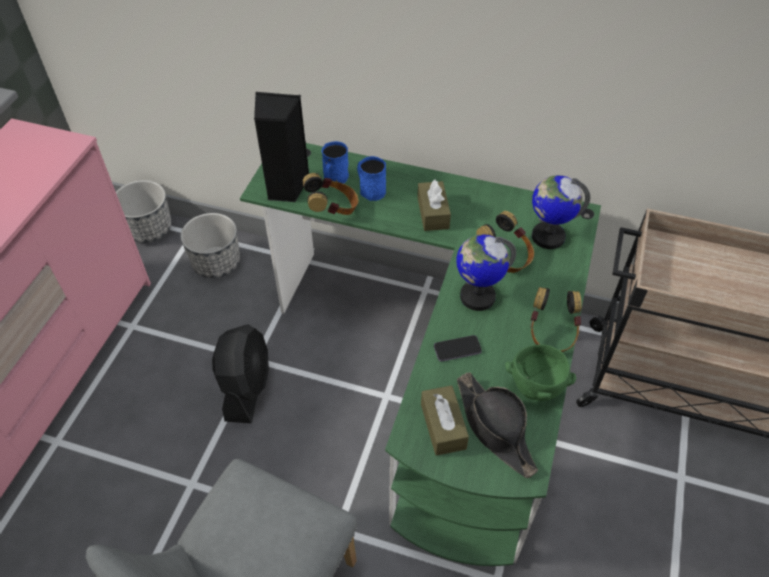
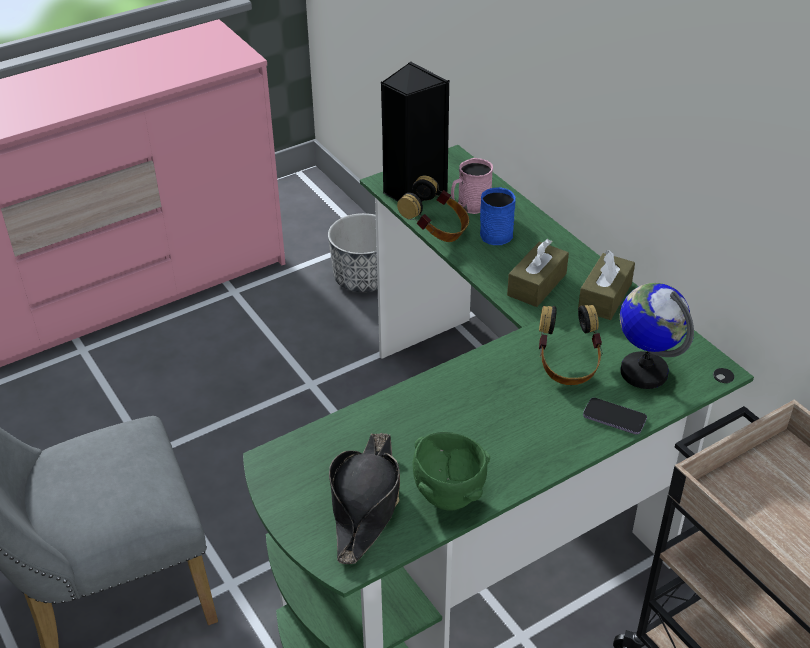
camera: 40 degrees right, 10 degrees down
(149, 229) = (333, 216): planter -> none
(246, 387) = (278, 403): black fan -> none
(334, 179) = (470, 206): blue mug -> pink mug
(443, 426) = (317, 469): brown tissue box -> brown tissue box (605, 297)
(457, 349) = (412, 415): phone -> phone (614, 418)
(477, 296) = (491, 382): globe -> none
(551, 334) = (530, 462): headphones -> none

